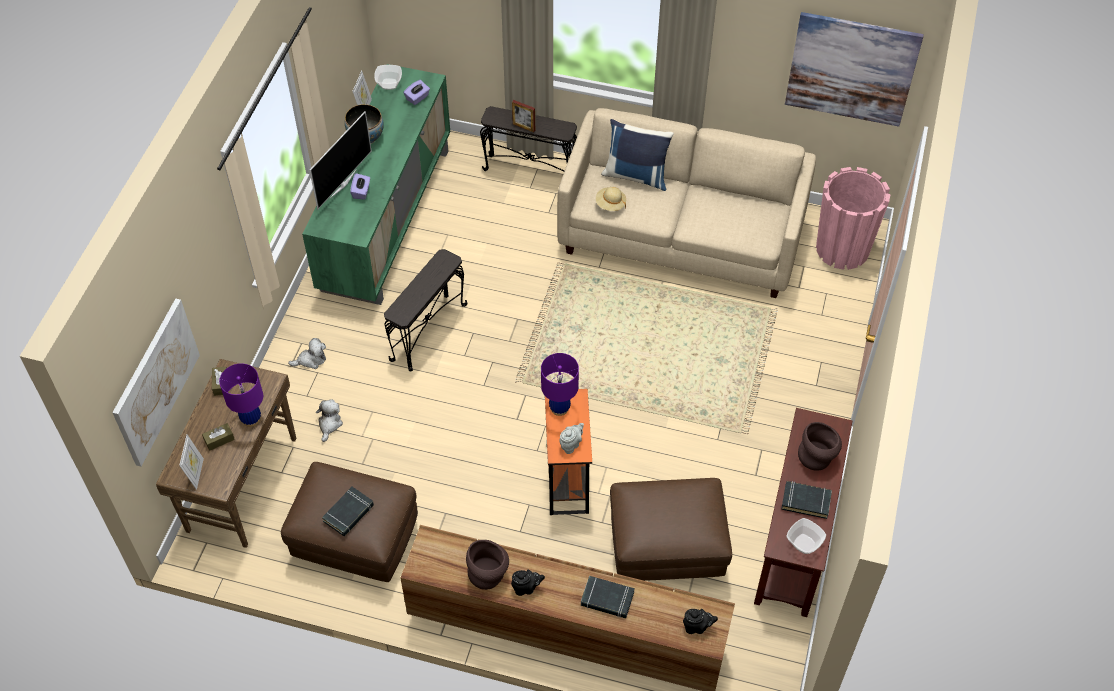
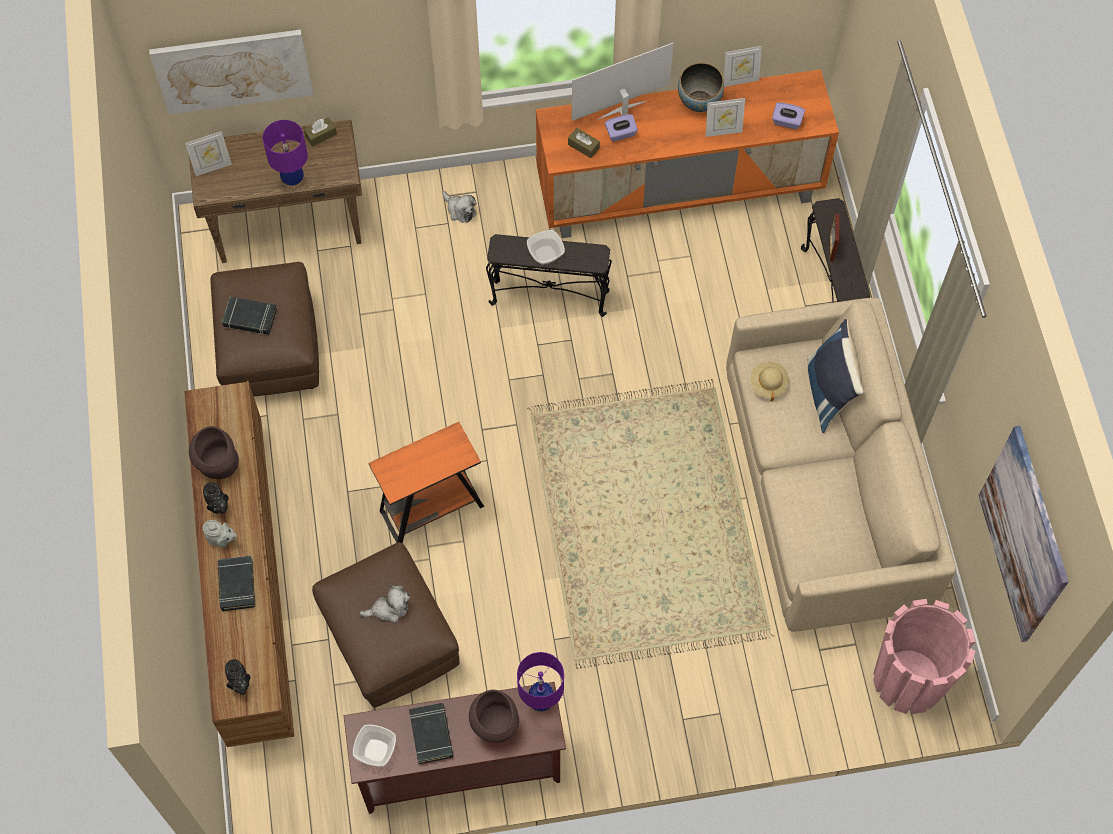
camera: 65 degrees right, 10 degrees up
(219, 440) = (257, 166): brown tissue box -> brown tissue box (583, 146)
(329, 424) = (392, 264): plush toy -> plush toy (389, 608)
(342, 183) = (622, 111): television -> television turned 150 degrees clockwise
(387, 218) = (680, 188): green tv stand -> orange tv stand
(389, 84) = (791, 86): bowl -> bowl (546, 255)
(400, 134) = (723, 131): none -> picture frame
(559, 408) = (442, 445): purple table lamp -> purple table lamp (541, 701)
(571, 445) = (401, 475): grey teapot -> grey teapot (221, 540)

